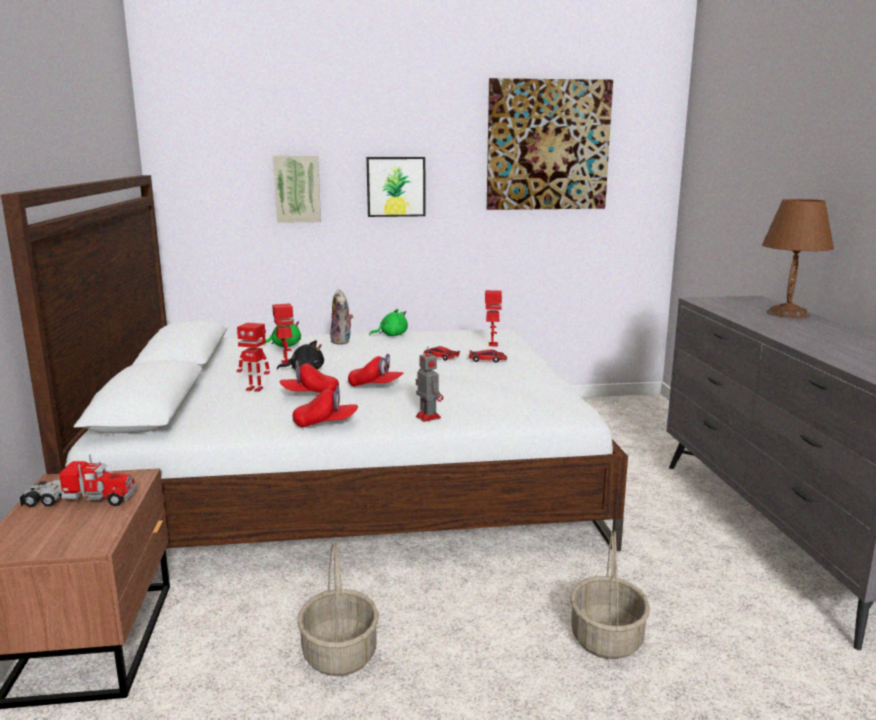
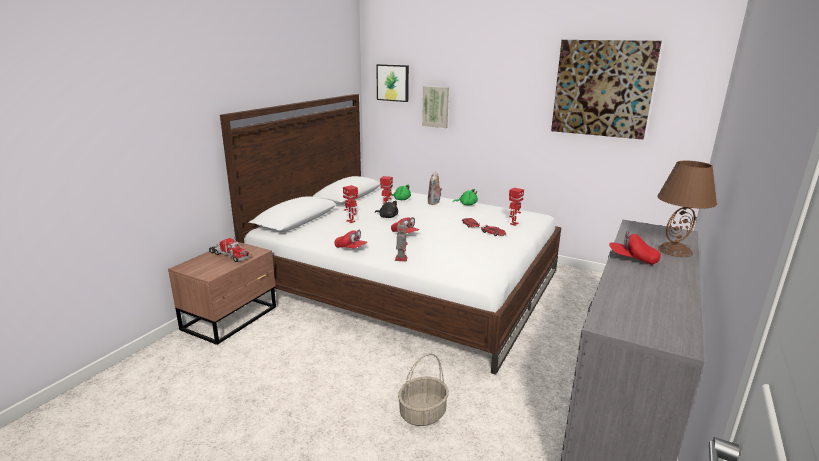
camera: 35 degrees right, 5 degrees up
(310, 394) = (368, 230): red cap -> red cap (632, 259)
(339, 653) = (301, 362): basket -> none
(396, 186) = (493, 110): picture -> picture (393, 82)

